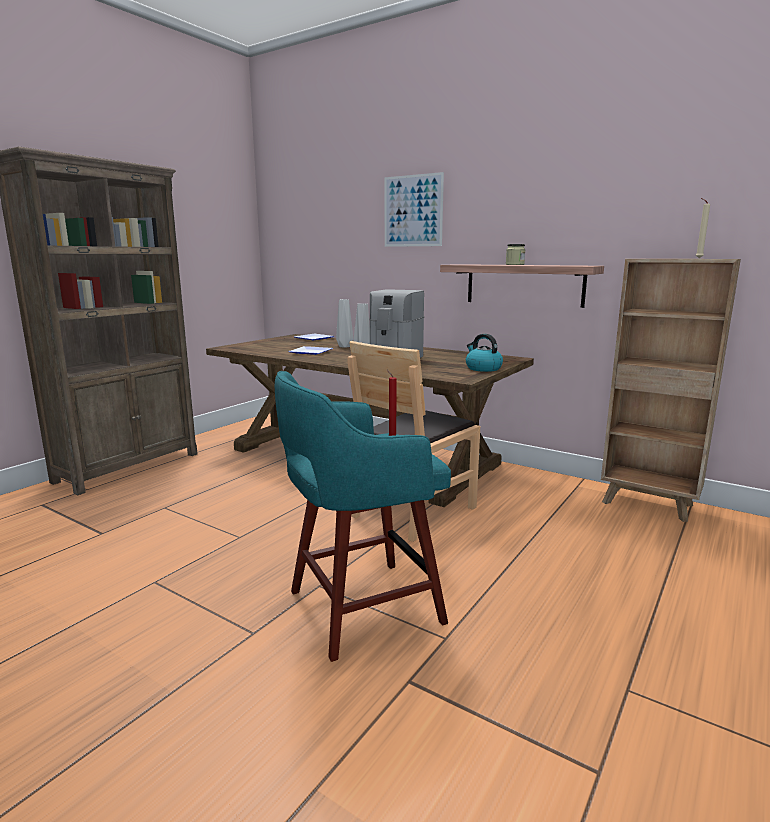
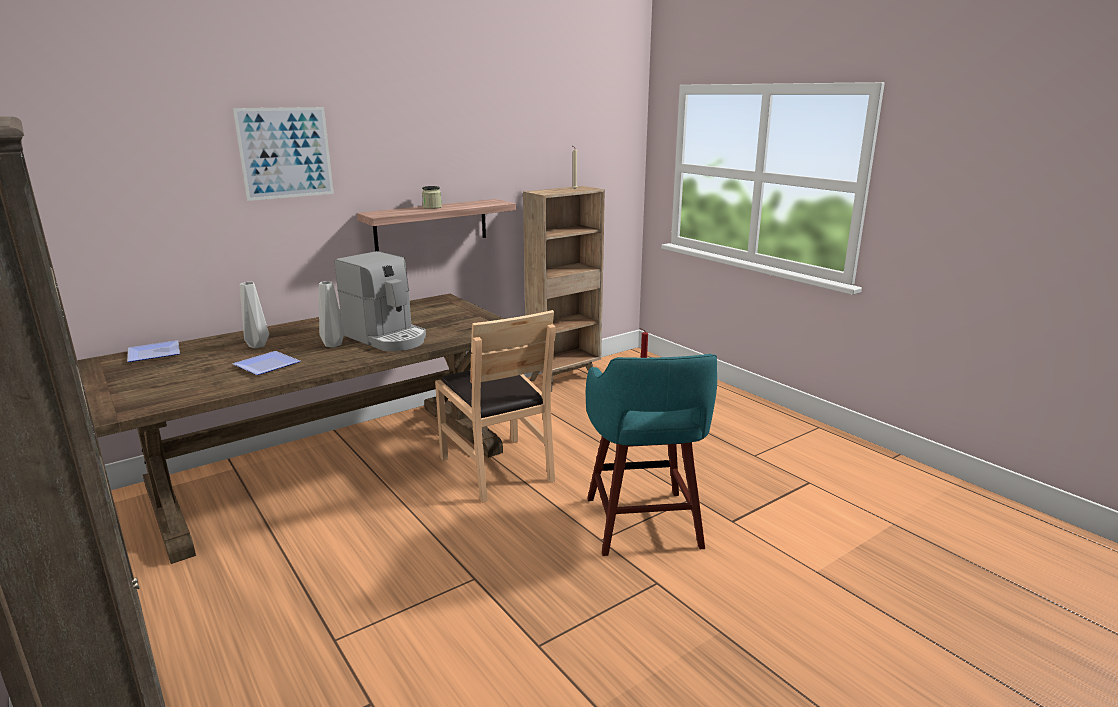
camera: 70 degrees left, 5 degrees up
(482, 368) = (472, 315): kettle -> none

